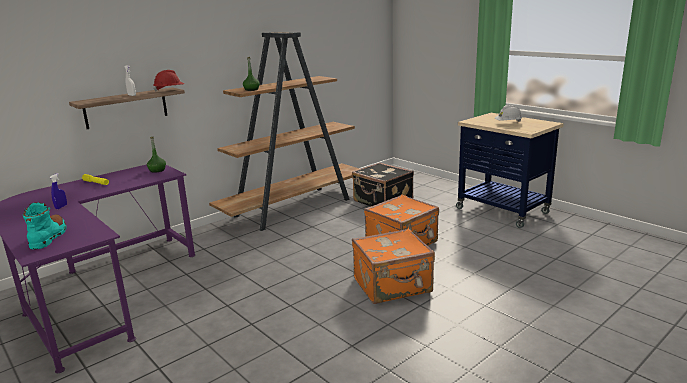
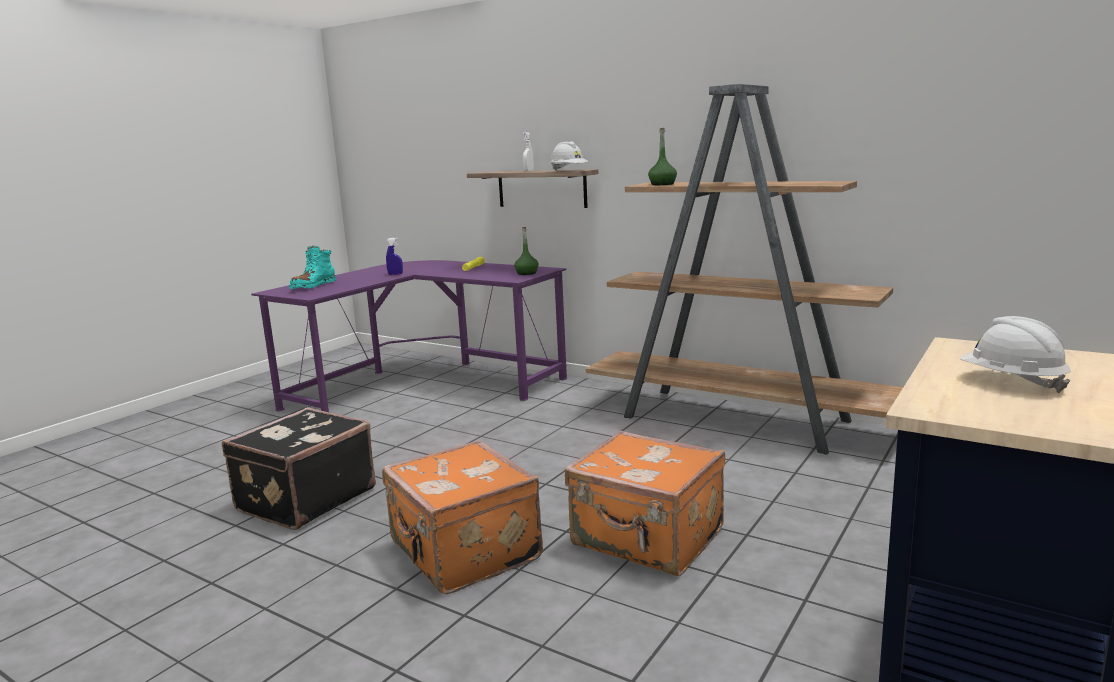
camera: 75 degrees right, 5 degrees down
(49, 237) = (313, 286): turquoise boot -> turquoise boot turned 135 degrees clockwise
(169, 90) = (568, 170): red hard hat -> white hard hat
(382, 202) = (853, 488): black suitcase -> black suitcase (304, 499)

